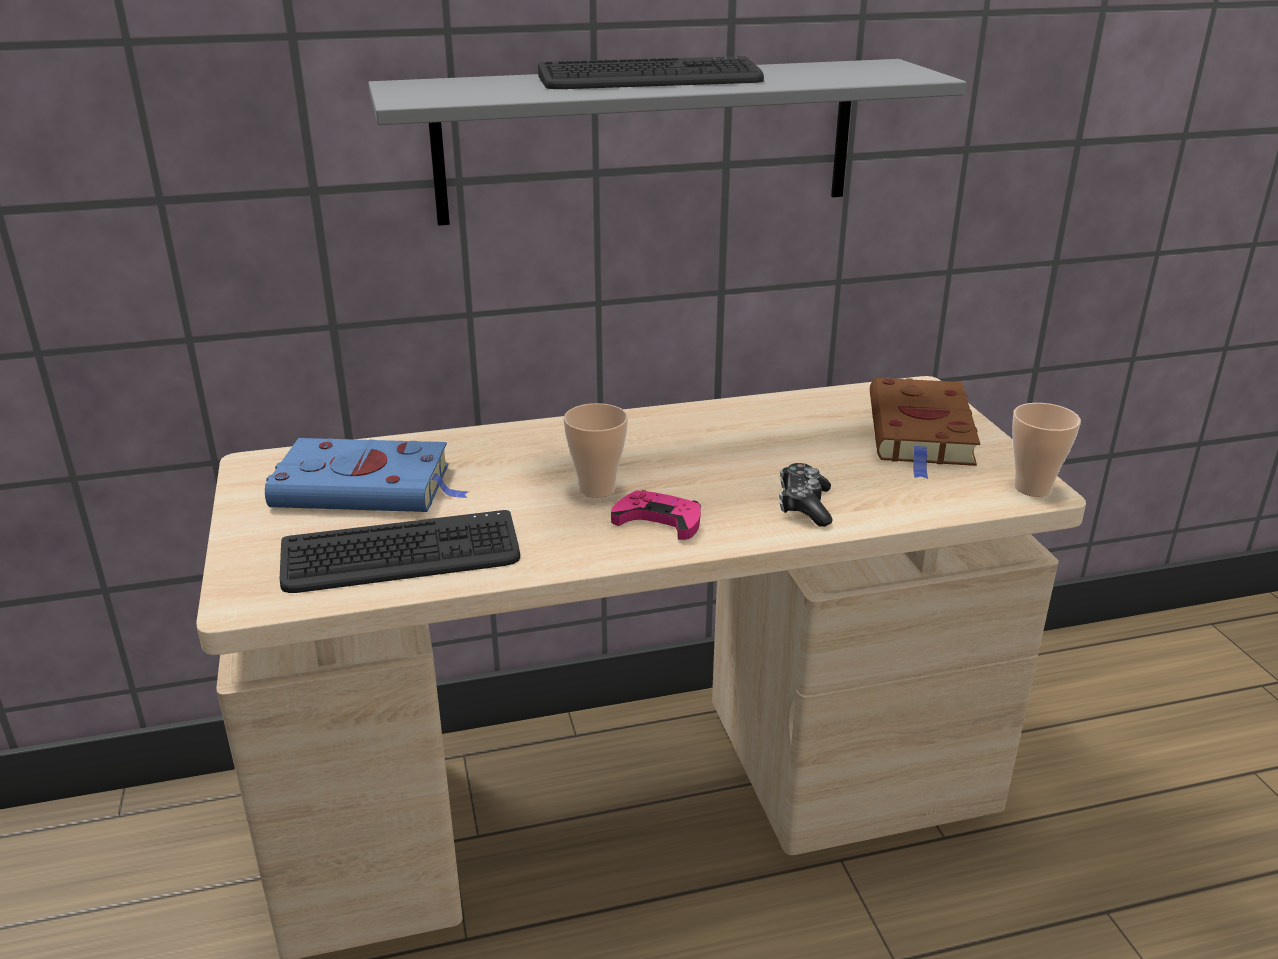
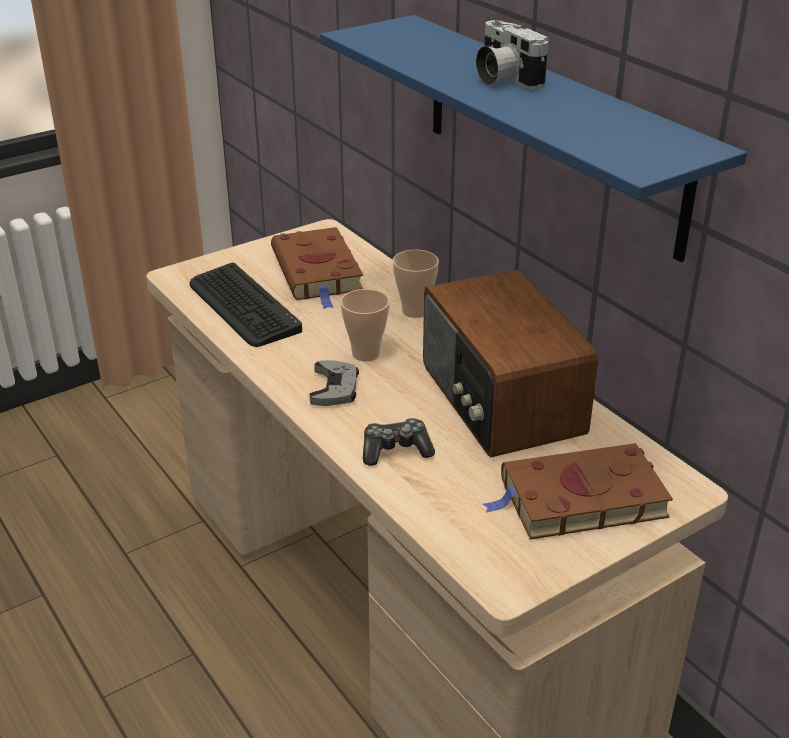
camera: 70 degrees right, 5 degrees up
(367, 487) = (318, 272): blue book -> brown book
(647, 141) = (550, 132): grey shelf -> blue shelf
(650, 79) = (503, 78): keyboard -> camera
(659, 521) = (335, 388): pink game controller -> grey game controller
(741, 435) = (499, 400): none -> radio
(1032, 488) = (508, 580): cup -> cup (415, 311)

